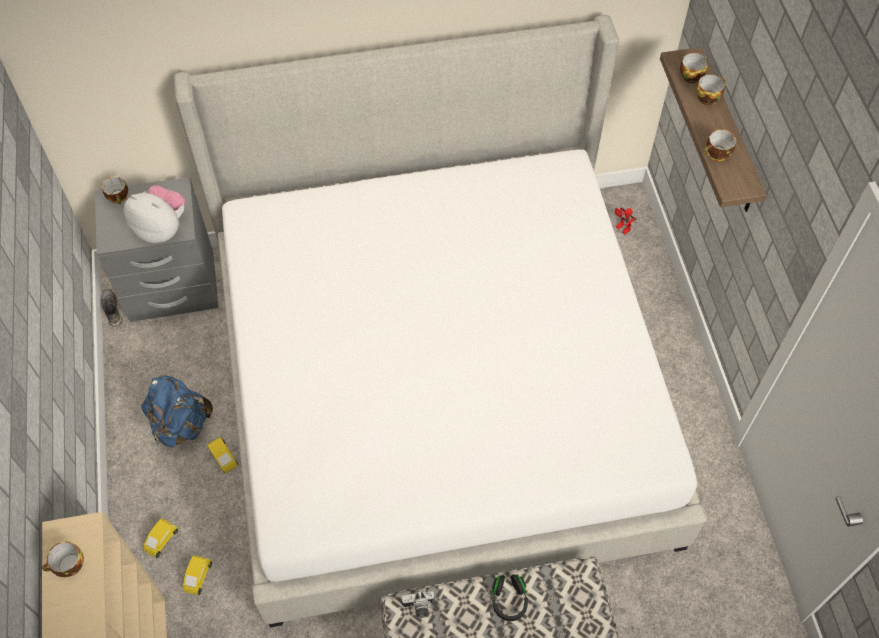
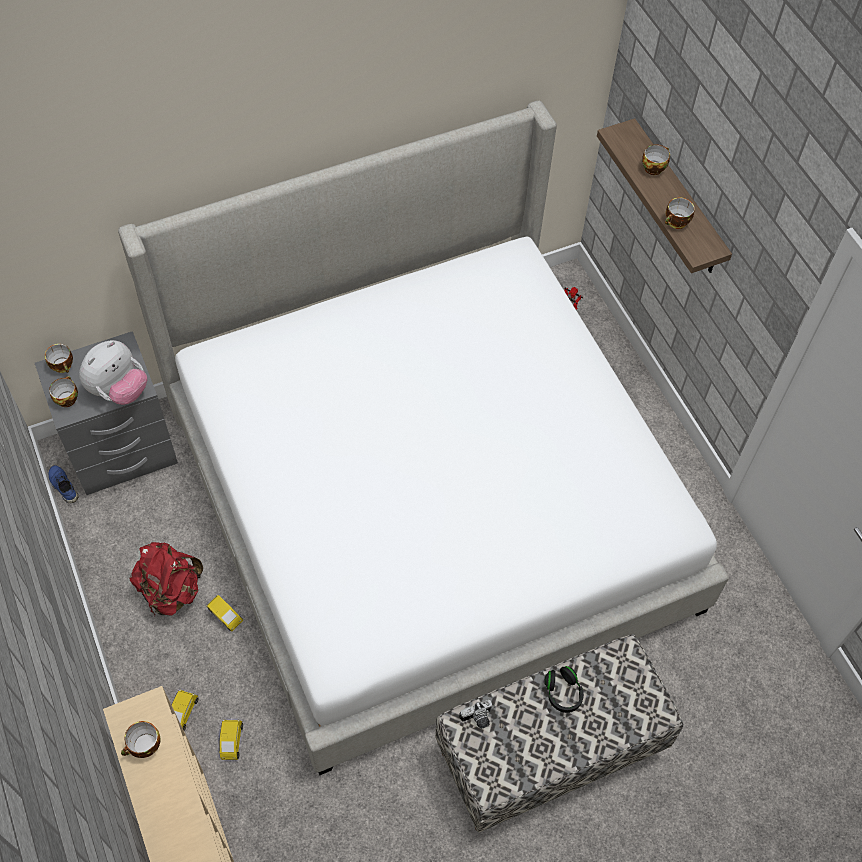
camera: 15 degrees left, 0 degrees up
(111, 310) = (63, 486): grey shoe -> blue shoe
(162, 228) = (118, 390): plush toy -> plush toy turned 120 degrees clockwise
(181, 424) = (171, 591): blue backpack -> red backpack
(690, 75) = (631, 148): cup -> cup (66, 398)

